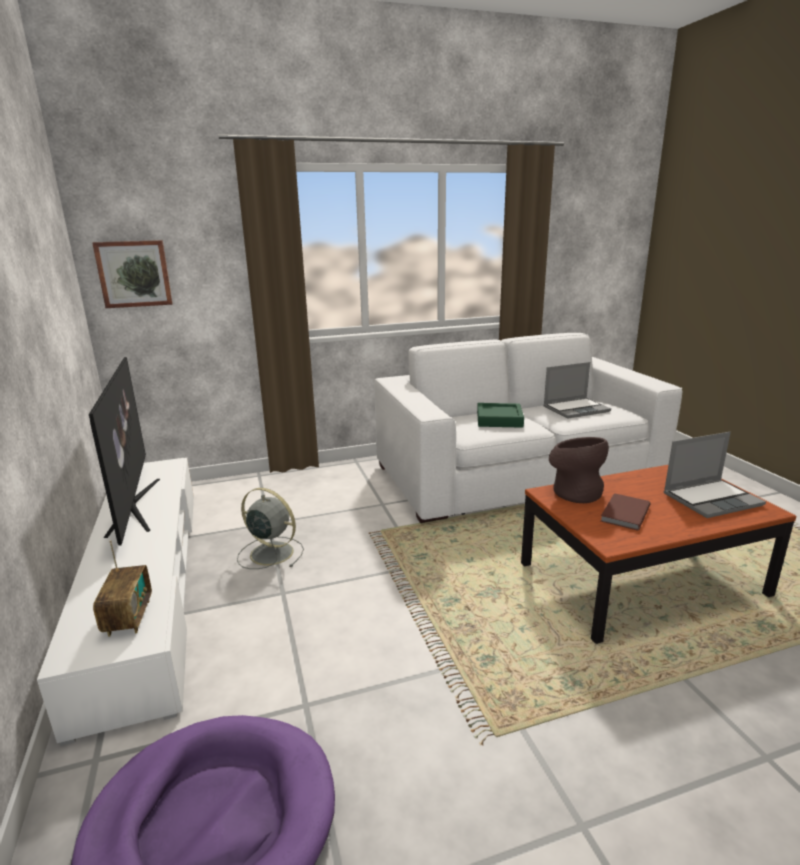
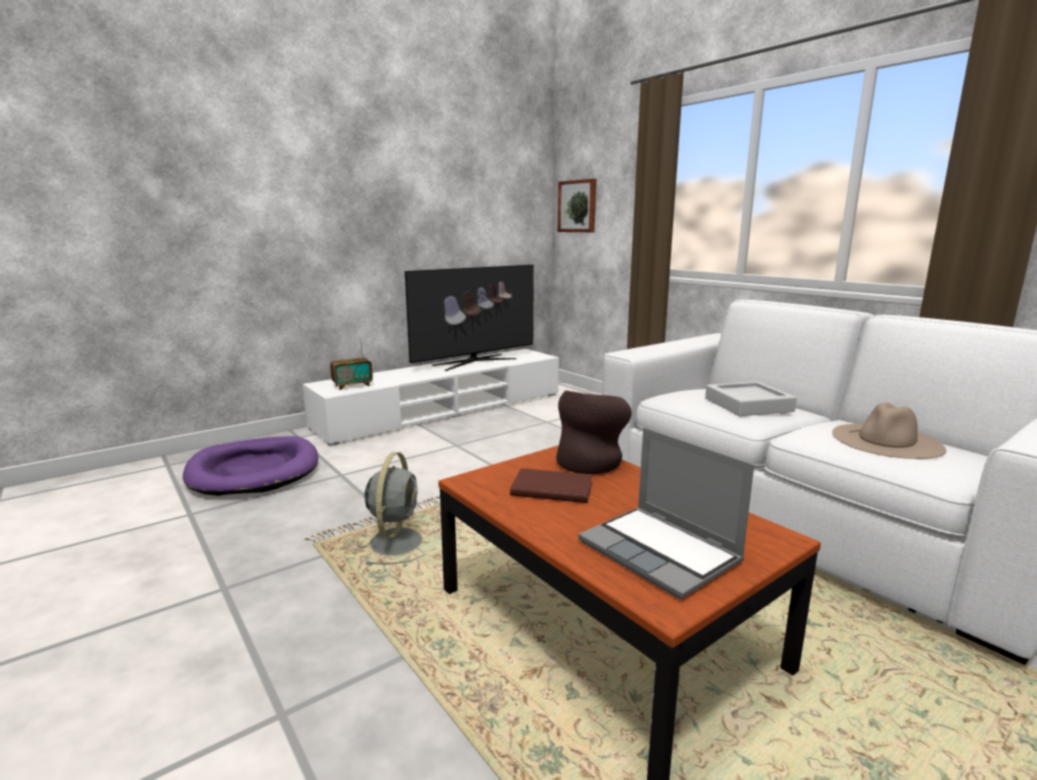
camera: 70 degrees right, 5 degrees down
(270, 553) = (505, 431): grey fan -> grey fan (397, 541)
(499, 419) = (748, 405): green tray -> grey tray
(576, 409) = (887, 440): laptop -> beige hat

